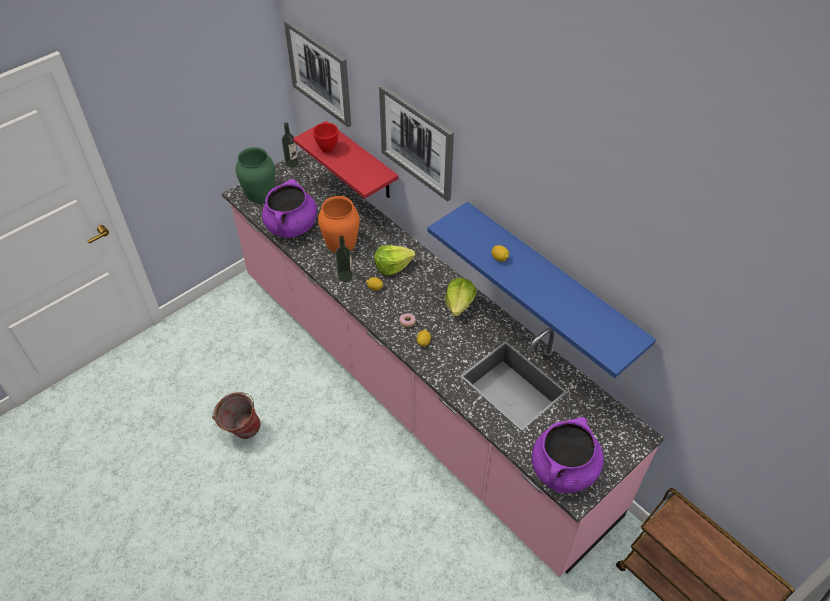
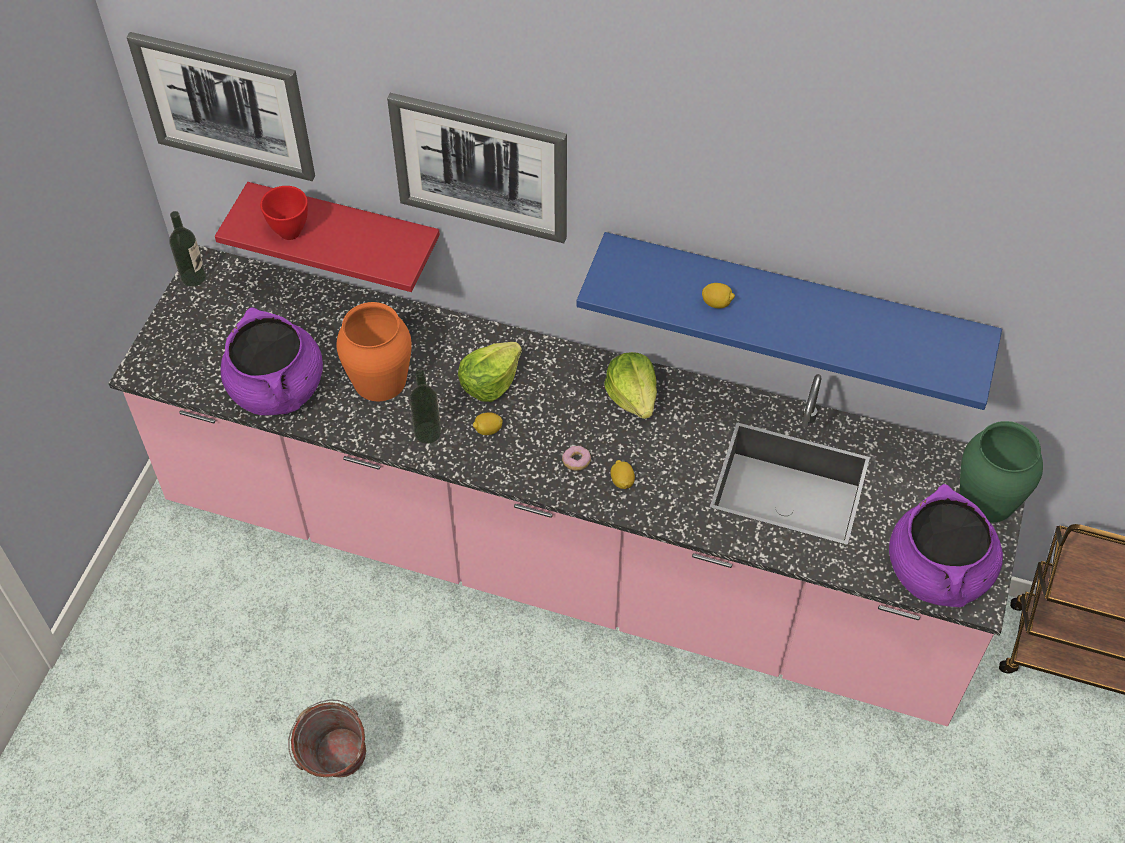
camera: 30 degrees left, 5 degrees up
(260, 193) = (178, 353): green vase -> green vase (988, 498)

